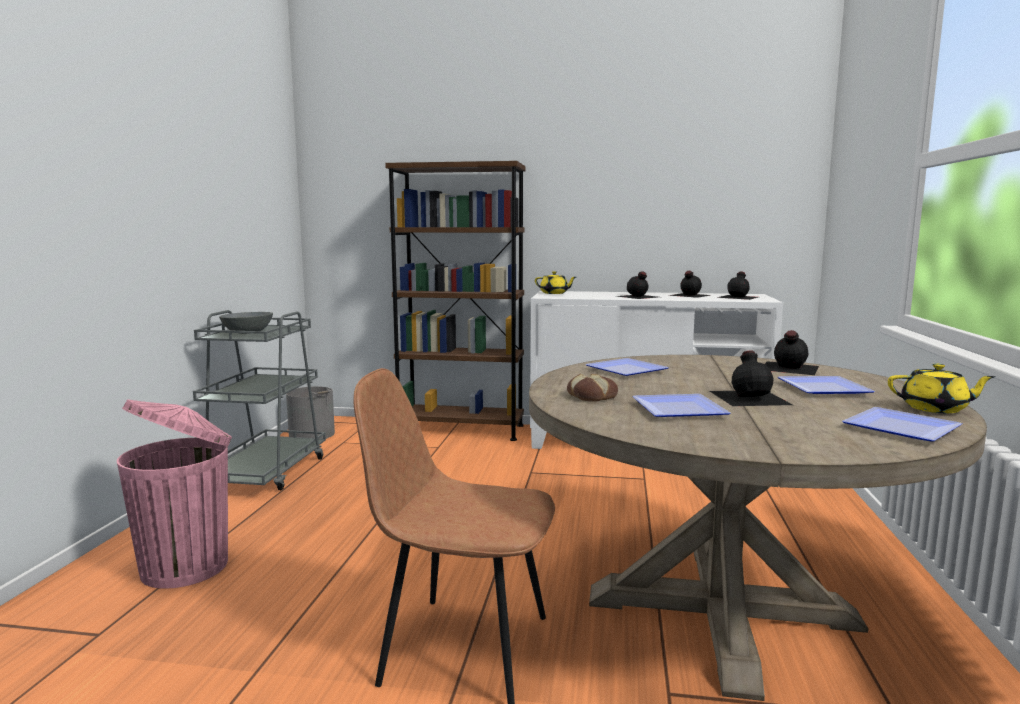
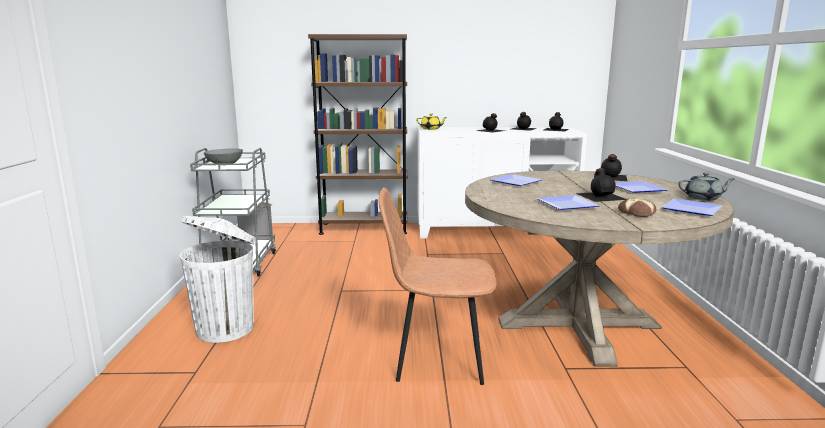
camera: 10 degrees left, 5 degrees up
(188, 566) = (227, 328): pink trash can -> white trash can
(592, 396) = (510, 199): bread -> bread (637, 213)
(935, 409) = (703, 198): yellow teapot -> grey teapot

